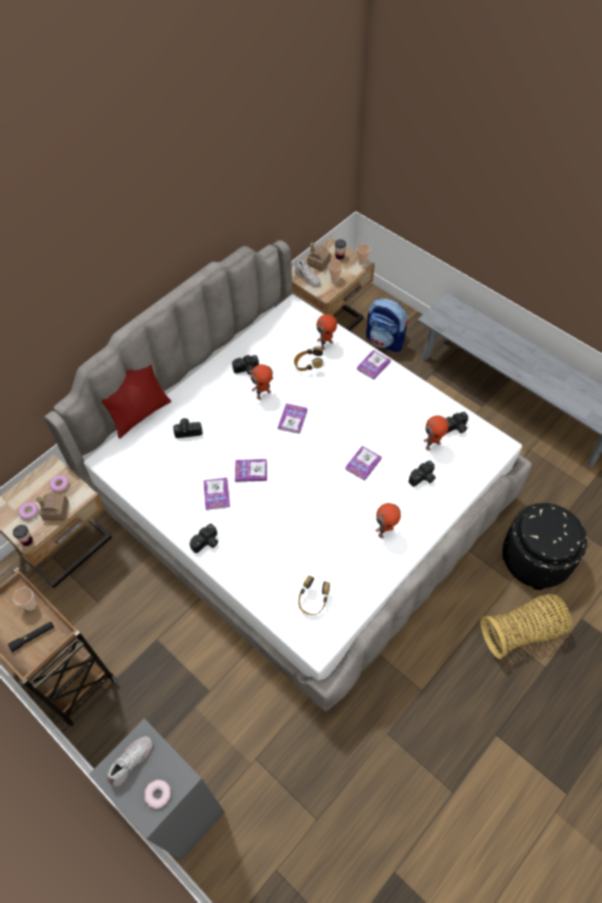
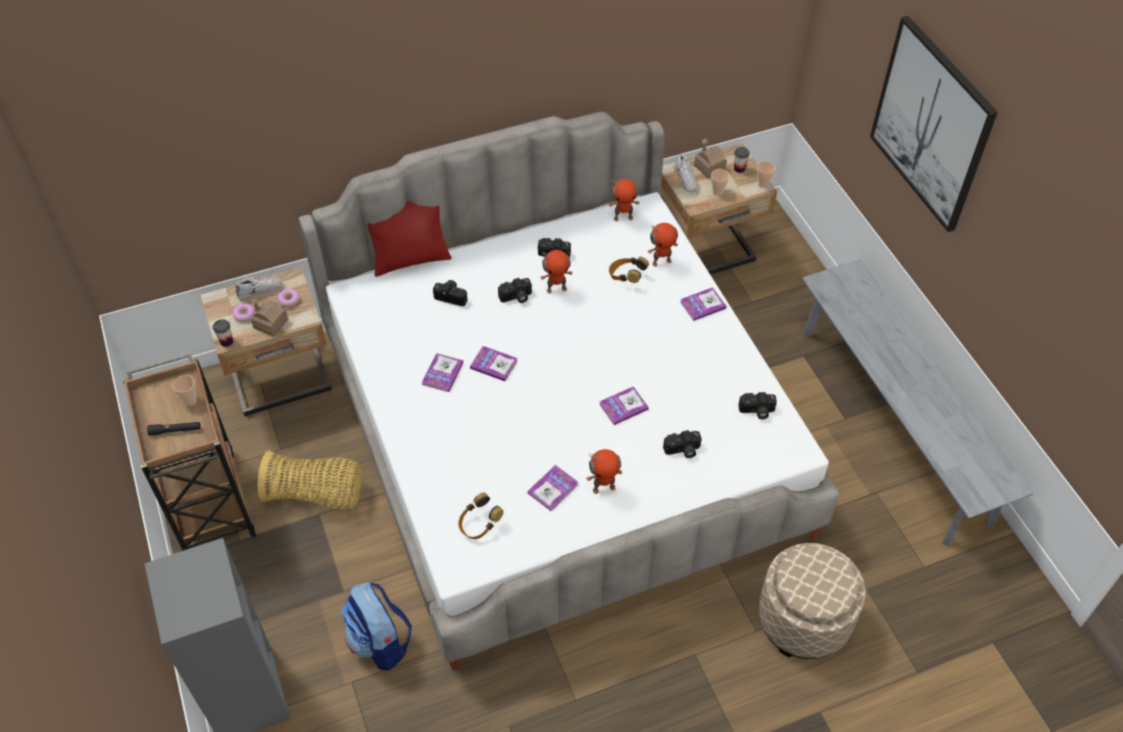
camera: 25 degrees right, 5 degrees down
(130, 761) = (188, 570): white shoe -> white shoe (260, 290)
(158, 794) = (194, 611): donut -> none
(206, 543) = (402, 419): camera -> camera (516, 297)
(292, 419) = (573, 328): book -> book (553, 489)
(385, 341) = (768, 296): backpack -> backpack (380, 642)
(432, 444) = (718, 418): toy robot -> toy robot (623, 217)
(501, 174) = (931, 124): none -> picture
(522, 632) = (735, 693): basket -> basket (316, 494)
(535, 558) = (803, 619): black ottoman -> beige ottoman

